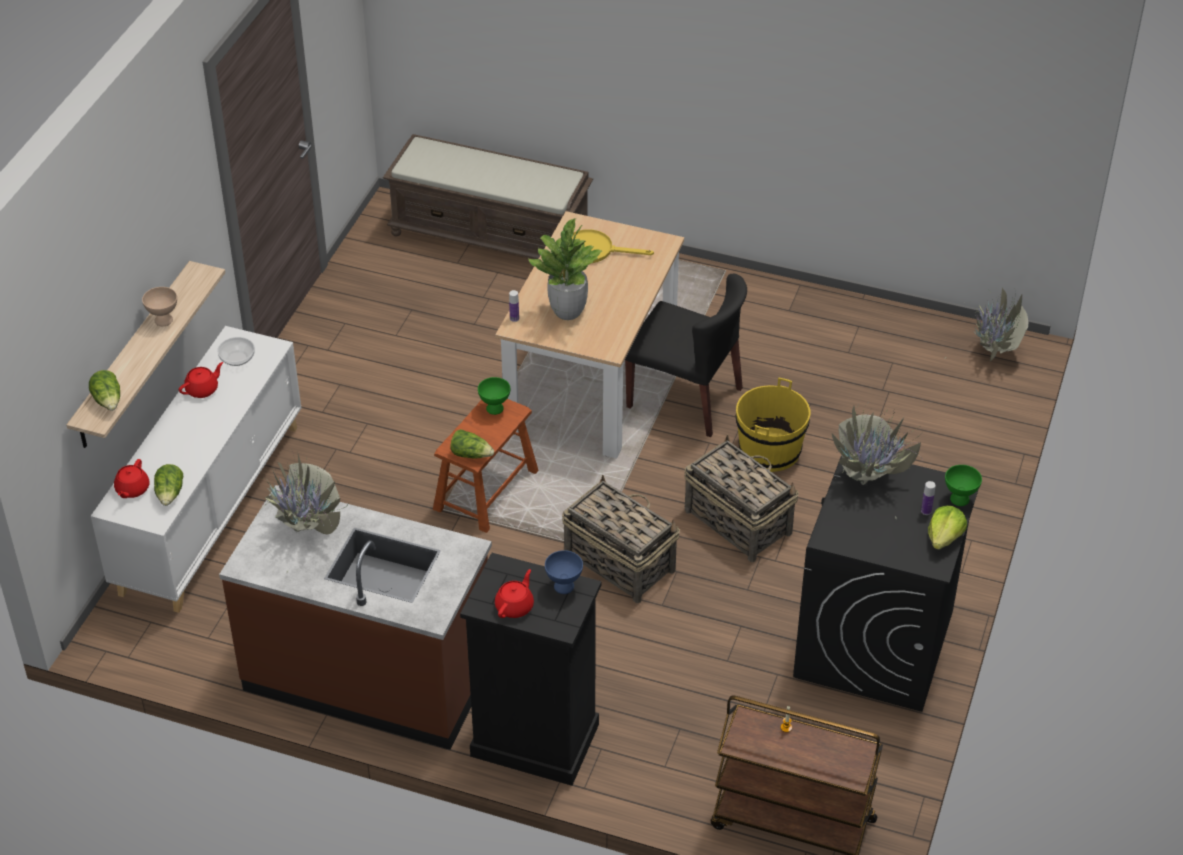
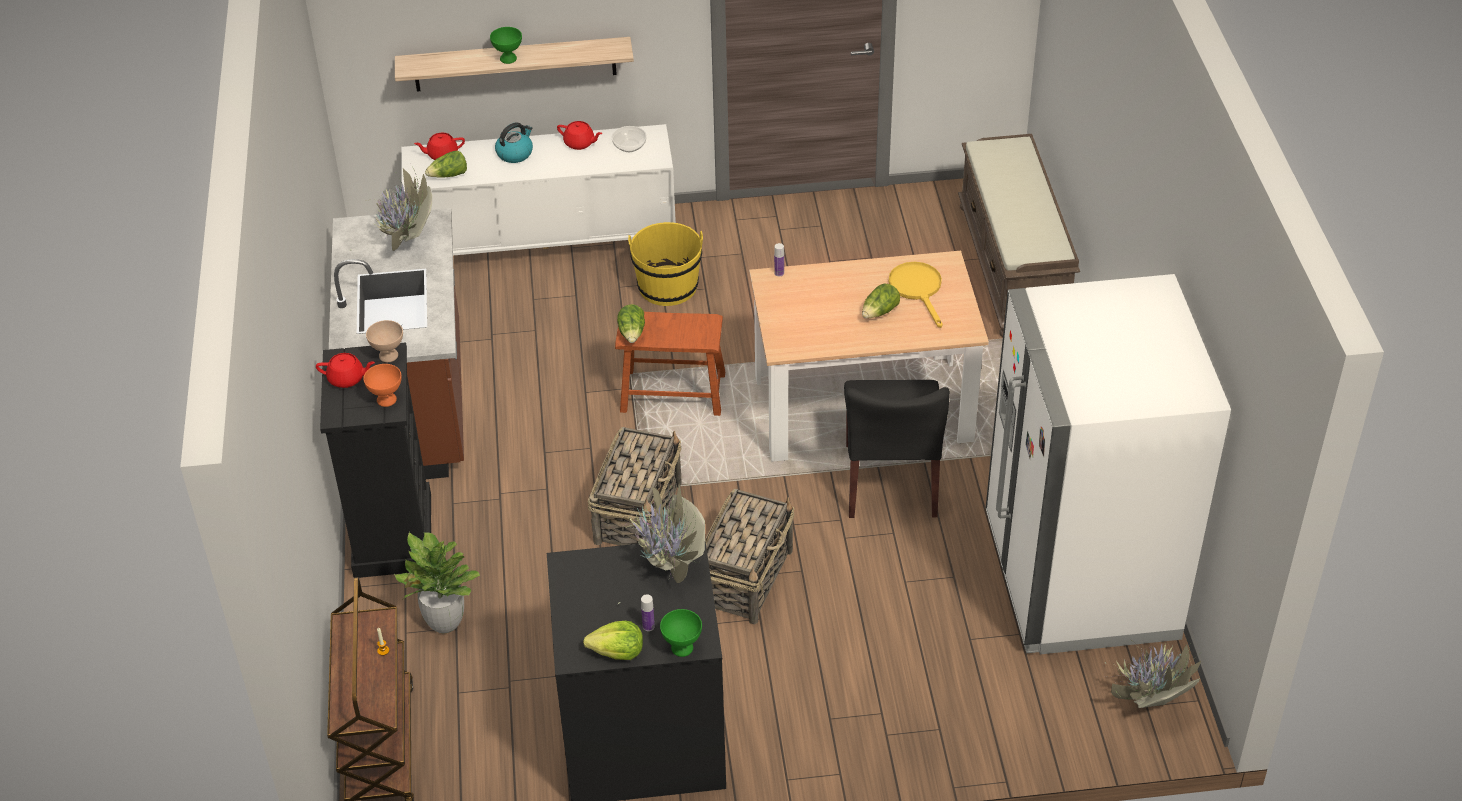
camera: 65 degrees right, 0 degrees up
(108, 400) = (433, 64): lettuce -> lettuce (880, 312)
(163, 320) = (546, 52): beige bowl -> beige bowl (388, 355)
(177, 437) = (515, 153): none -> kettle
(495, 409) = (701, 326): green bowl -> green bowl (508, 59)
(564, 587) = (386, 400): blue bowl -> orange bowl
(567, 312) = (814, 303): potted plant -> potted plant (444, 622)
(769, 450) = (861, 568): yellow bucket -> yellow bucket (668, 286)
(853, 339) = (1079, 578): none -> white fridge

